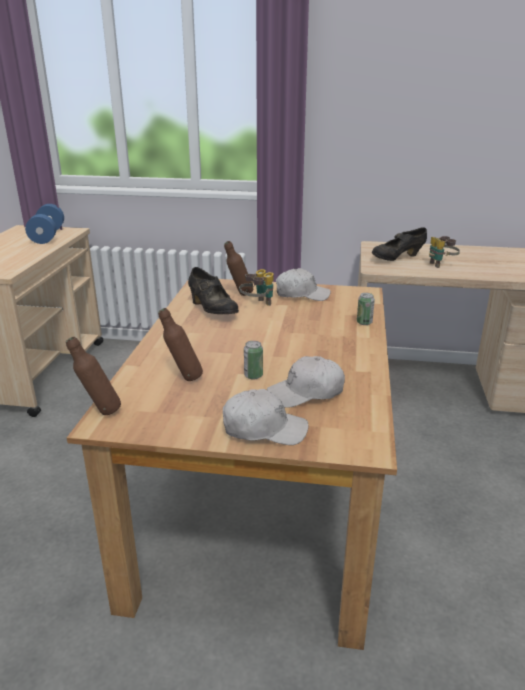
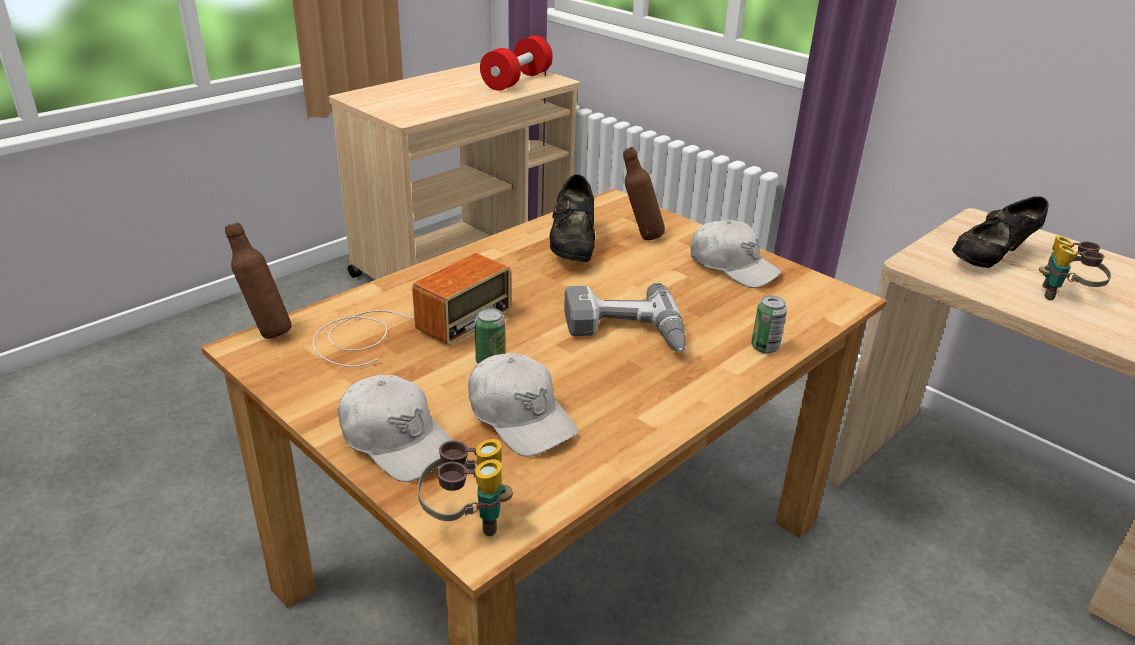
camera: 35 degrees right, 5 degrees up
(47, 236) = (517, 81): blue dumbbell -> red dumbbell
(183, 379) = (405, 329): brown bottle -> radio
(257, 305) = (644, 261): binoculars -> binoculars (466, 521)
(297, 339) = (624, 333): none -> power drill
(306, 392) = (520, 417): white cap -> white cap turned 150 degrees counterclockwise
(397, 258) = (990, 258): black shoe -> black shoe turned 45 degrees counterclockwise

